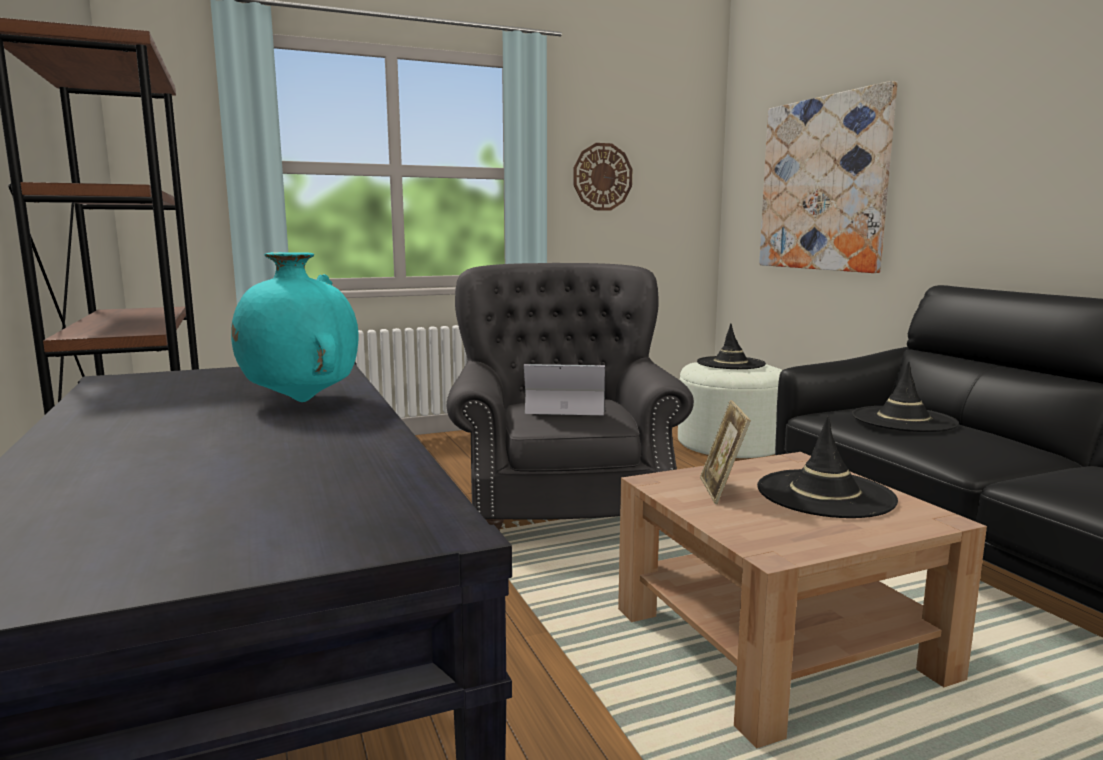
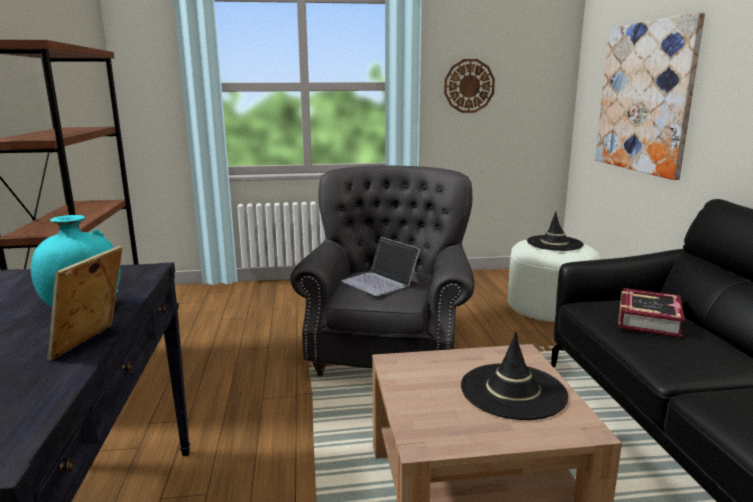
camera: 15 degrees right, 5 degrees up
(565, 406) = (380, 282): laptop -> laptop turned 150 degrees counterclockwise
(721, 491) = (435, 377): picture frame -> picture frame (93, 344)
(903, 420) = (648, 319): black hat -> book

